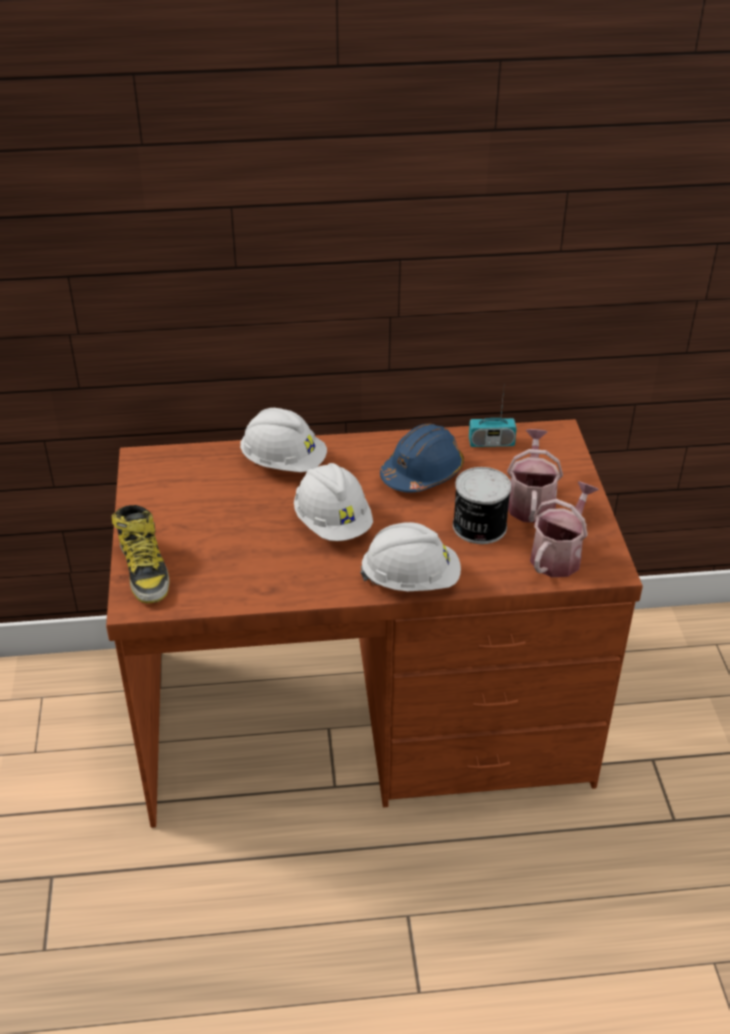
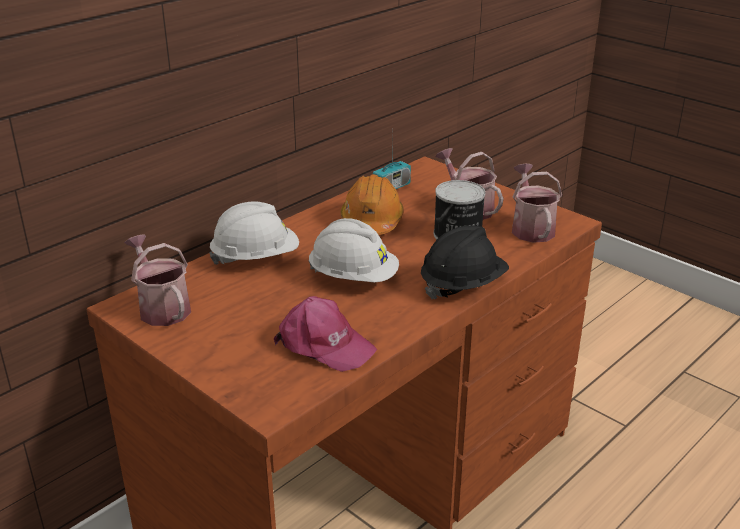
camera: 40 degrees left, 10 degrees down
(144, 569) = (241, 380): boot -> none
(166, 474) = (161, 307): none -> watering can
(233, 573) = (324, 345): none -> pink cap
(411, 580) = (462, 285): white hard hat -> black hard hat
(422, 473) = (371, 222): blue hard hat -> orange hard hat

